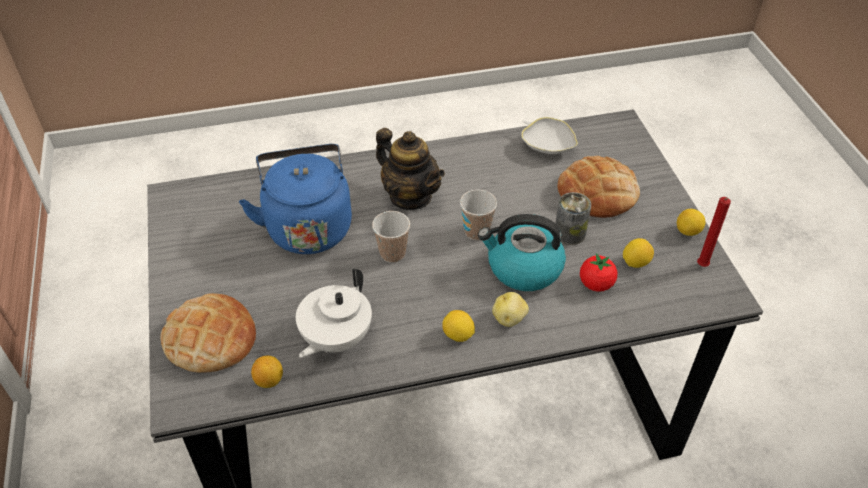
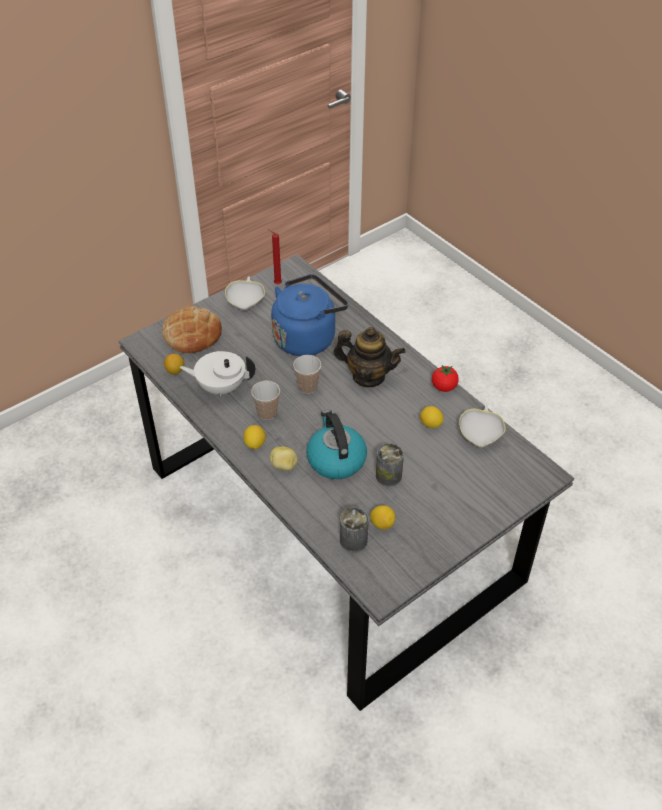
camera: 65 degrees right, 0 degrees up
(193, 262) = (245, 301): none -> white bowl
(410, 196) = (368, 376): teapot -> teapot turned 90 degrees counterclockwise
(476, 231) = (356, 423): cup -> cup (267, 413)
(596, 284) = (344, 505): tomato -> tomato (444, 387)
(597, 193) = (446, 481): bread -> none
(649, 294) = (353, 540): none -> can
(688, 231) = (439, 550): lemon -> lemon (430, 424)
(701, 267) = (403, 567): red candle -> red candle (276, 284)

